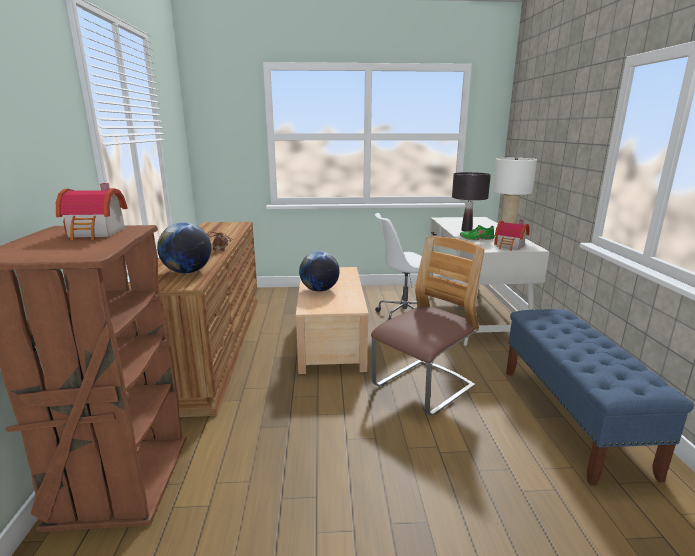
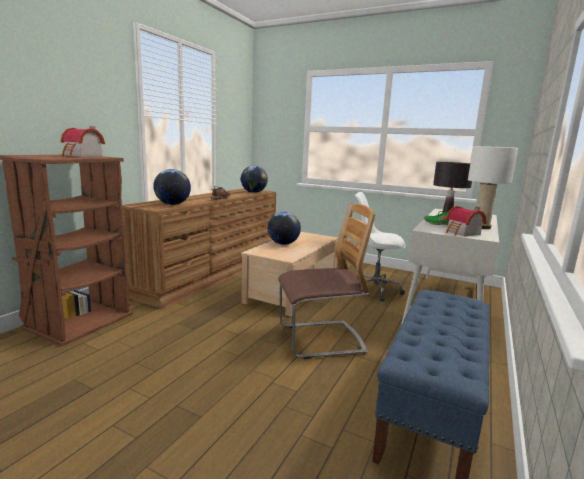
camera: 30 degrees right, 5 degrees down
(232, 228) = (253, 192): none -> globe

